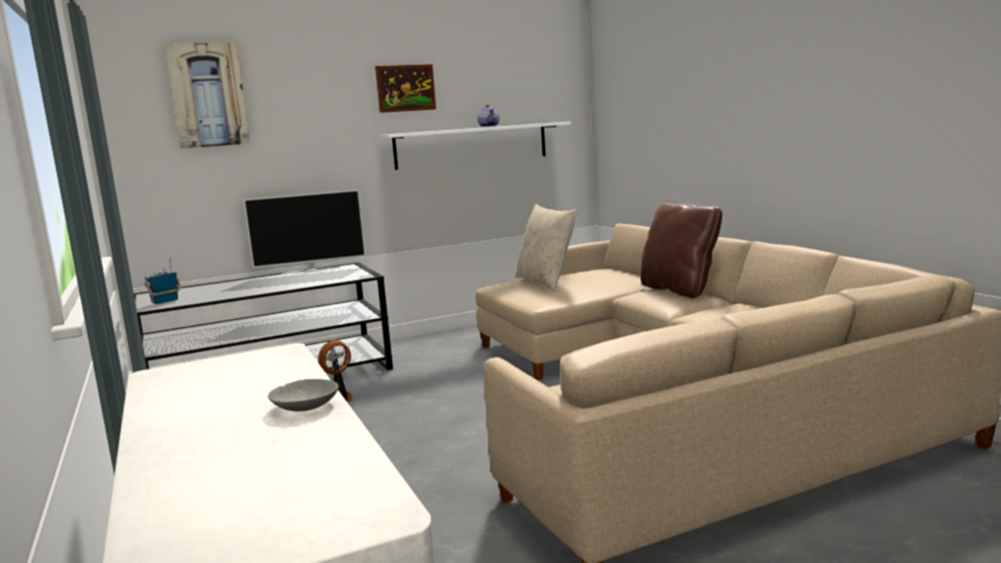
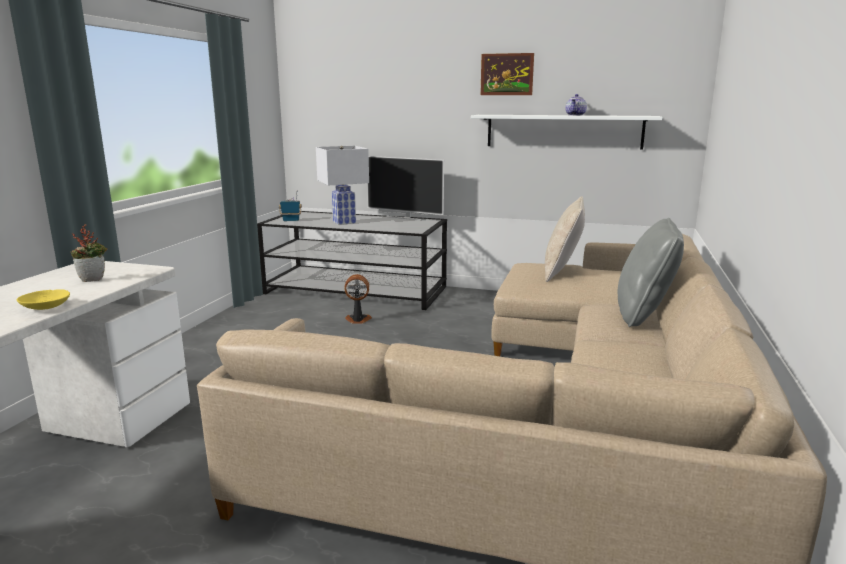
camera: 40 degrees right, 5 degrees up
(208, 95) = (353, 74): picture -> none
(246, 377) = (94, 279): none -> potted plant
(249, 288) = (345, 222): none -> white table lamp
(305, 406) = (46, 306): grey bowl -> yellow bowl
(679, 290) = (644, 315): brown pillow -> grey pillow

